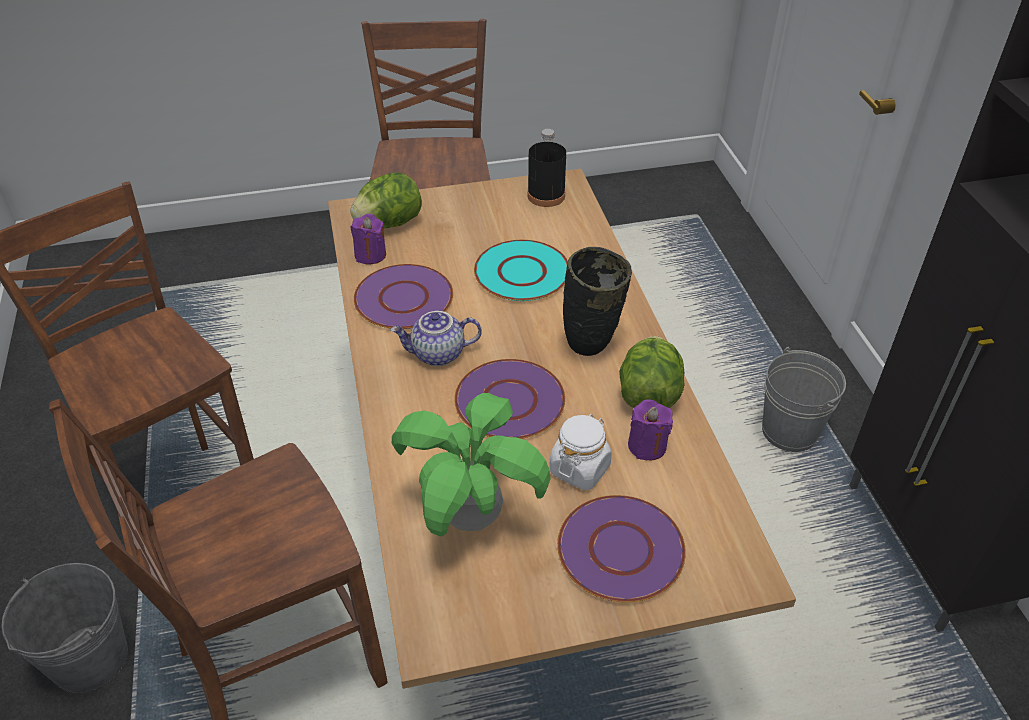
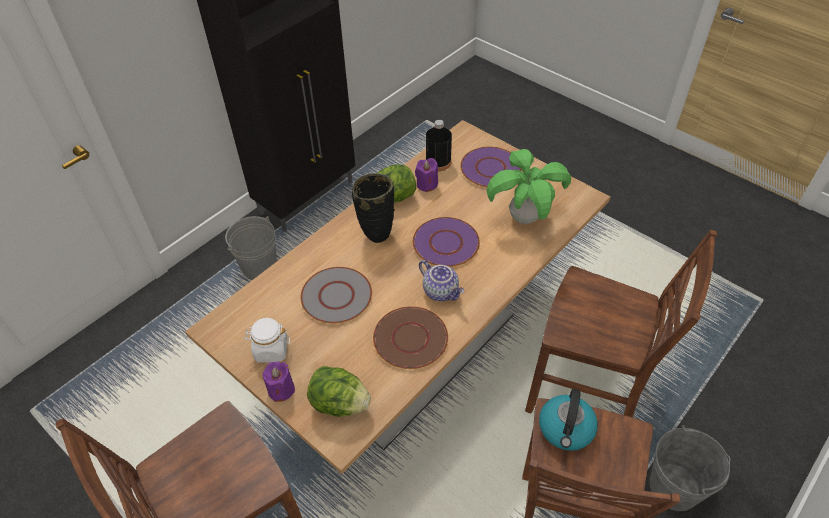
camera: 125 degrees left, 5 degrees up
(175, 364) = (566, 429): none -> kettle
(370, 255) = (383, 388): purple candle -> purple candle (281, 390)
(403, 298) = (410, 339): purple plate -> brown plate
(521, 272) = (337, 296): turquoise plate -> grey plate
(546, 195) = (237, 331): black bottle -> black bottle (438, 162)
(580, 468) = (462, 199): white jar -> white jar (271, 350)

